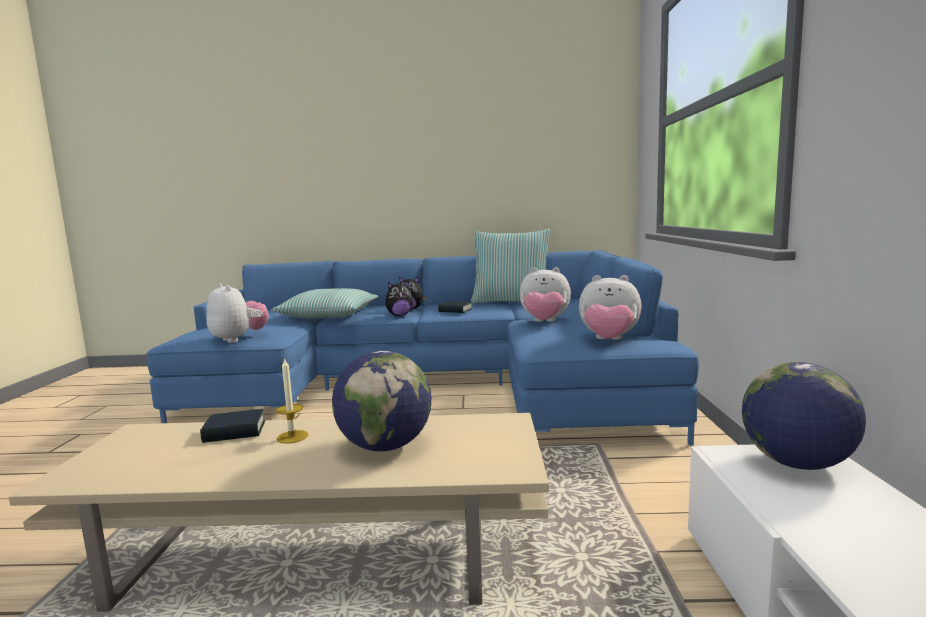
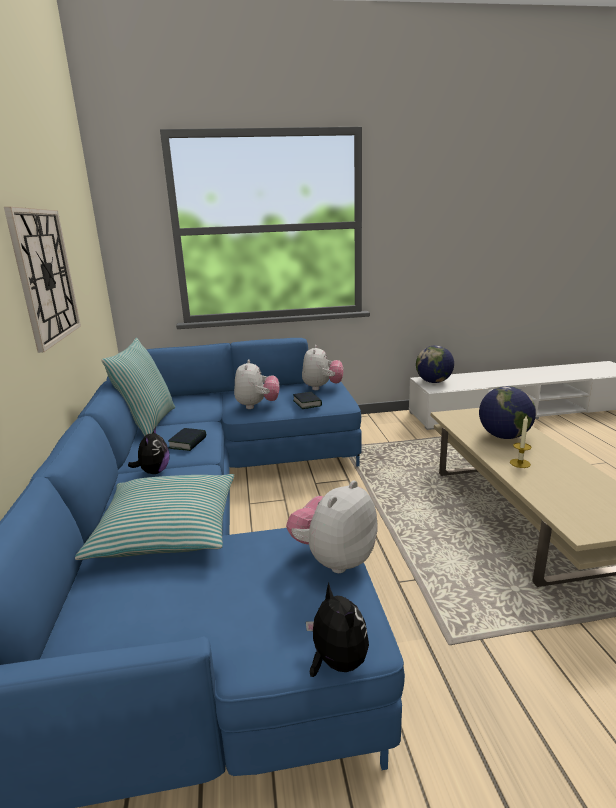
camera: 100 degrees left, 10 degrees up
(235, 432) = (535, 485): book -> book (307, 403)
(399, 315) = (195, 472): plush toy -> plush toy (336, 662)
(459, 166) = (45, 276): none -> wall clock

